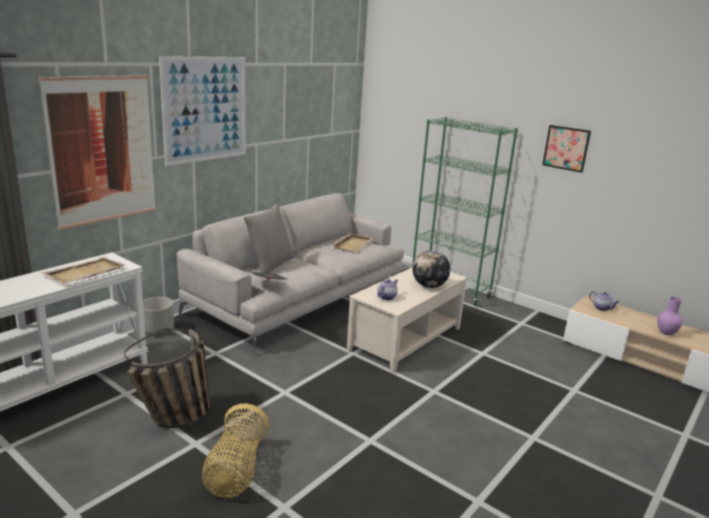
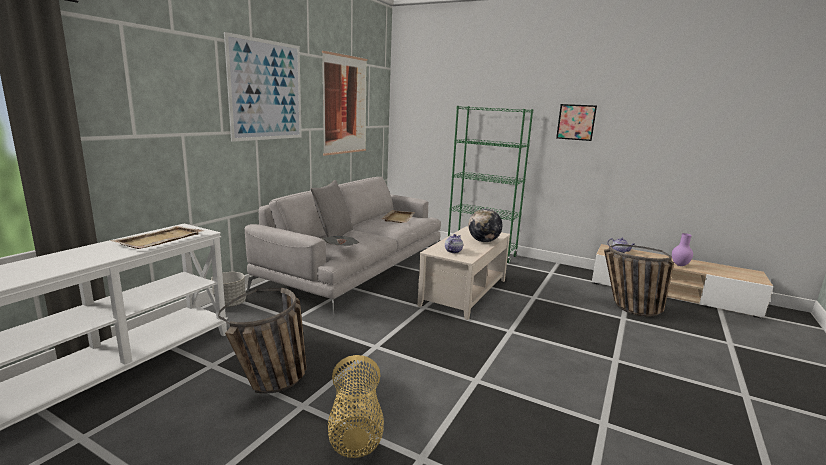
camera: 10 degrees left, 5 degrees down
(102, 150) = (170, 119): picture -> picture (345, 105)
(587, 378) = (627, 308): none -> basket

